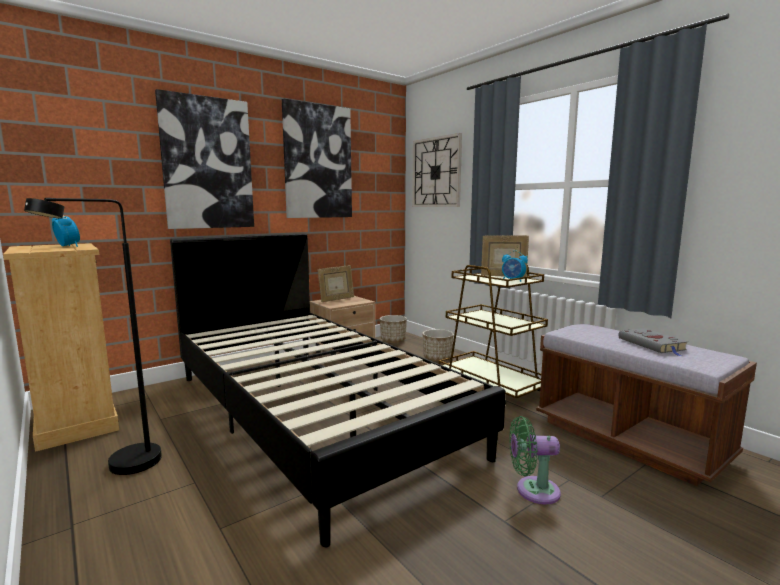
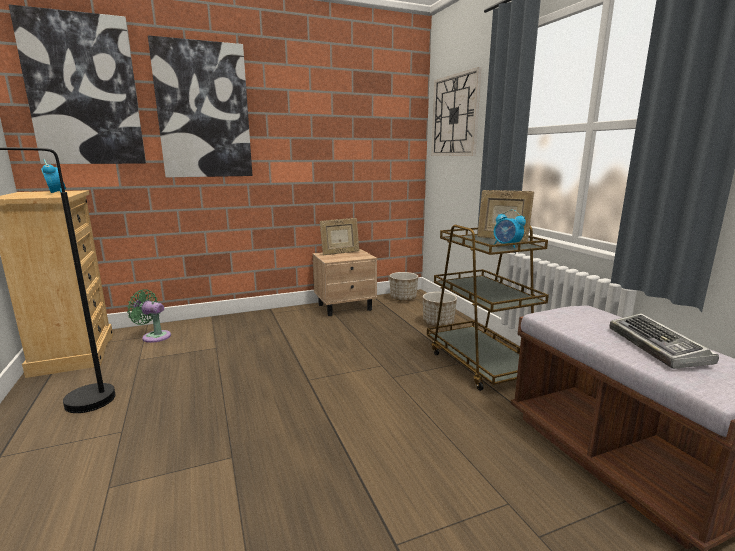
camera: 15 degrees right, 5 degrees up
(311, 411) = (273, 370): black bed -> none
(317, 162) = (323, 107): picture -> picture (84, 91)
(533, 490) = (454, 509): green fan -> green fan (154, 336)
(653, 345) = (658, 347): grey book -> keyboard

